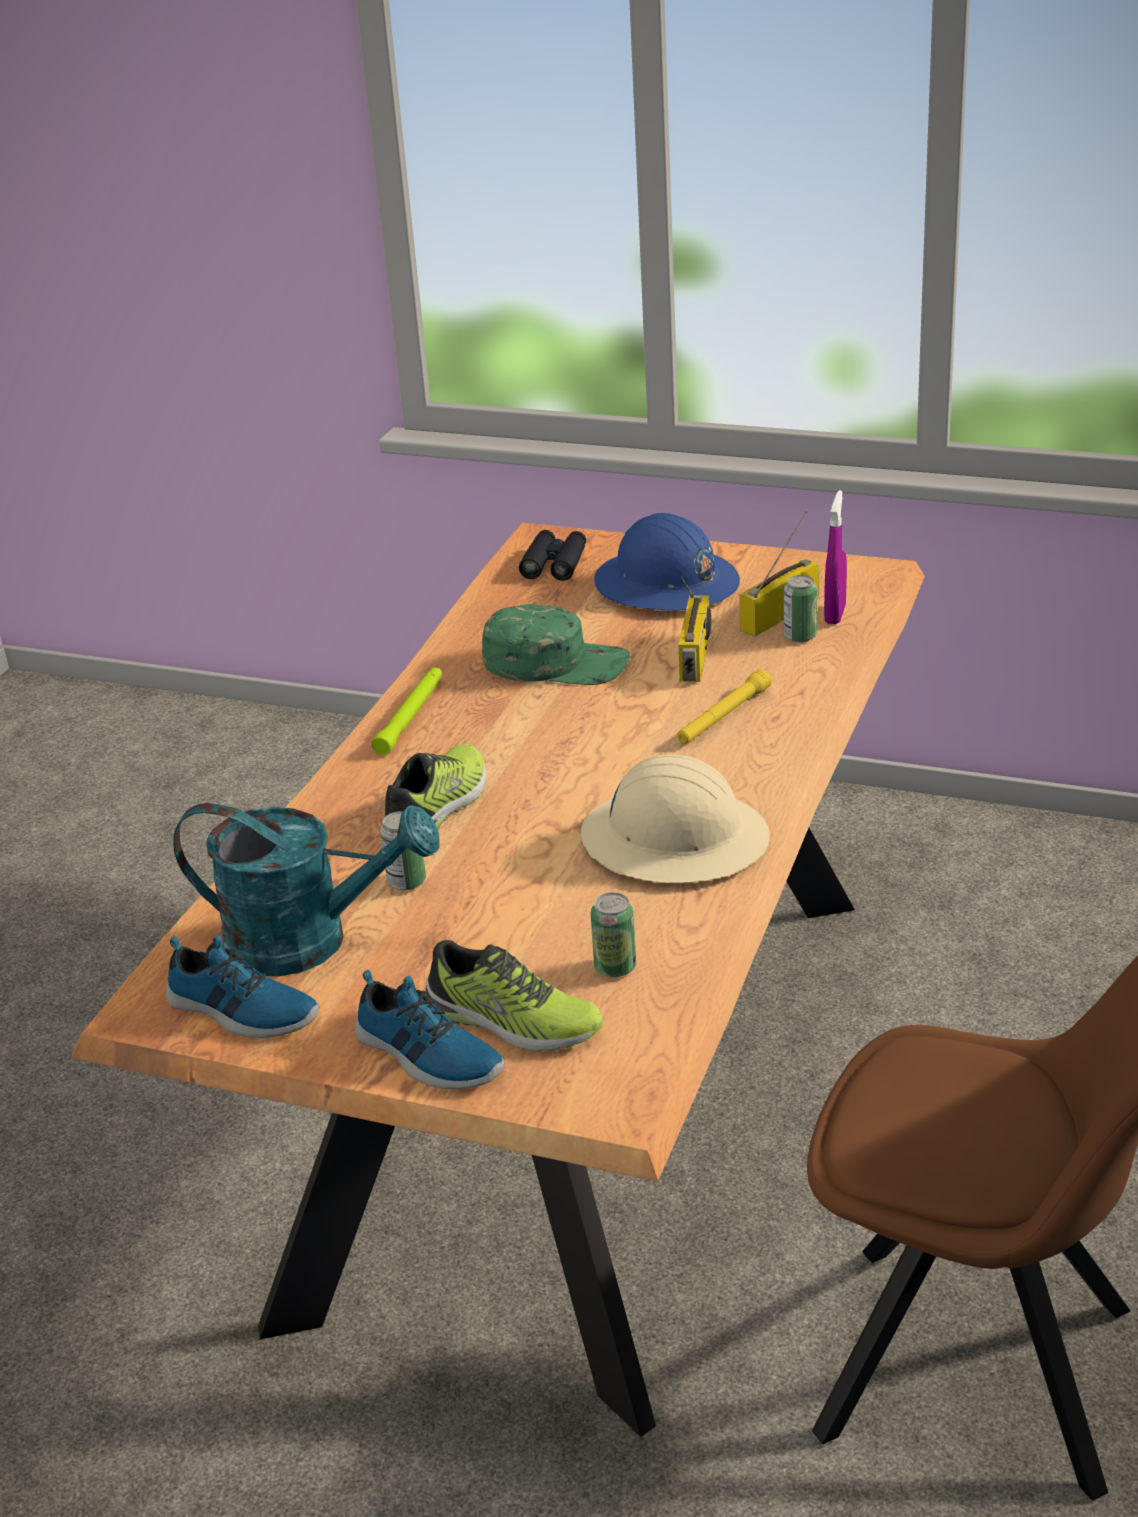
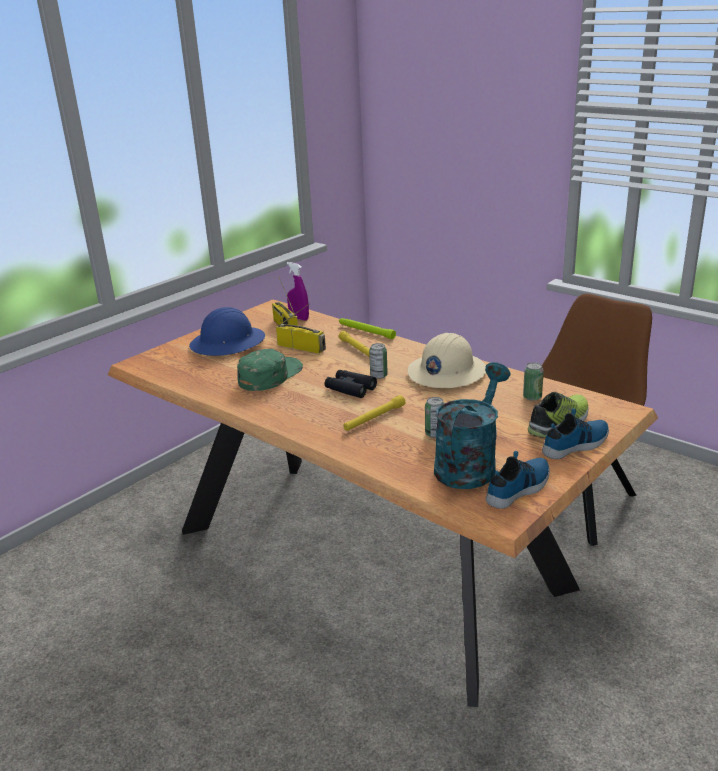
camera: 70 degrees left, 5 degrees down
(411, 715) = (280, 415): green flashlight -> green flashlight (365, 331)
(439, 806) = (374, 418): shoe -> yellow flashlight
(554, 564) = (170, 363): black binoculars -> black binoculars (350, 389)
(800, 636) = (309, 326): can -> can (378, 376)

